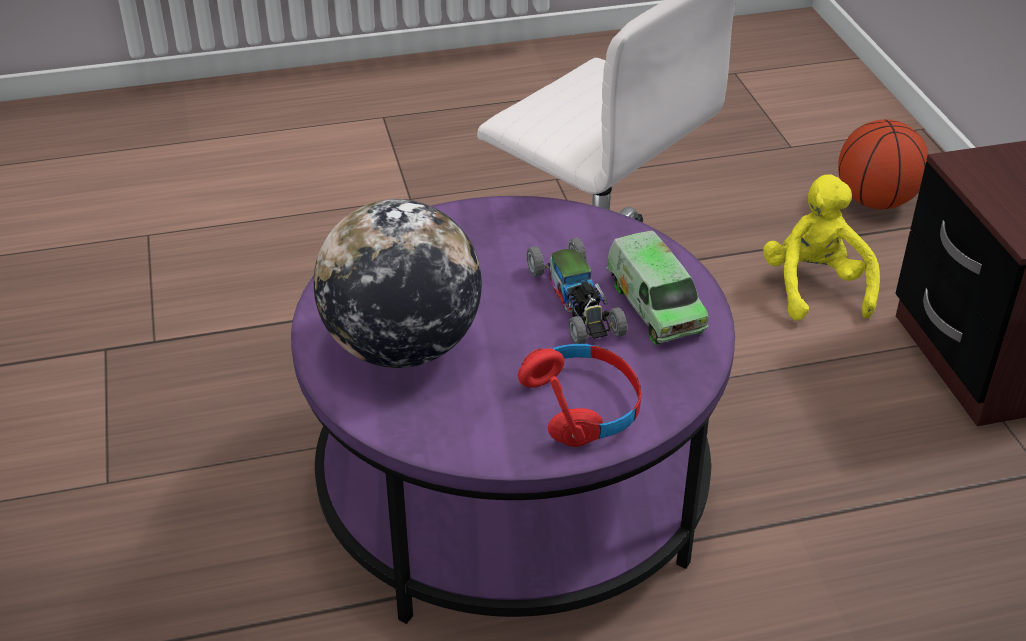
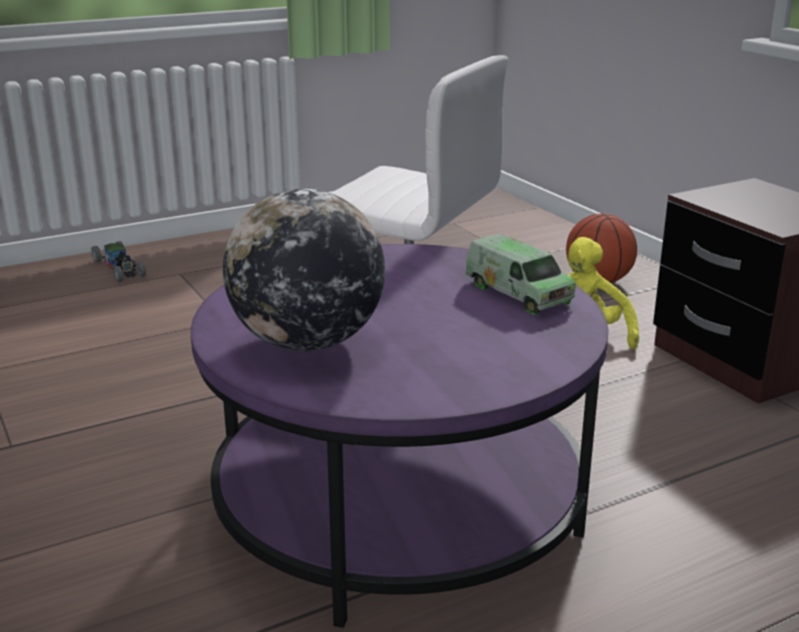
camera: 15 degrees left, 15 degrees down
(575, 301) = (448, 298): toy car -> toy car (119, 268)
(582, 404) = (496, 358): red headphones -> none

